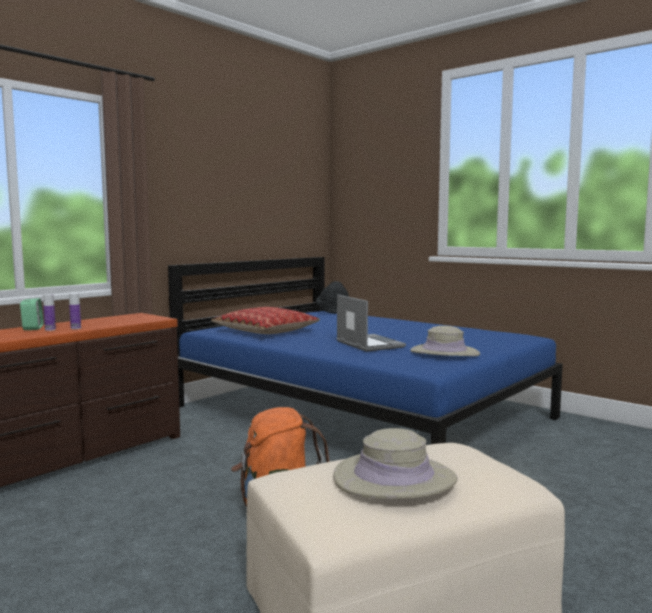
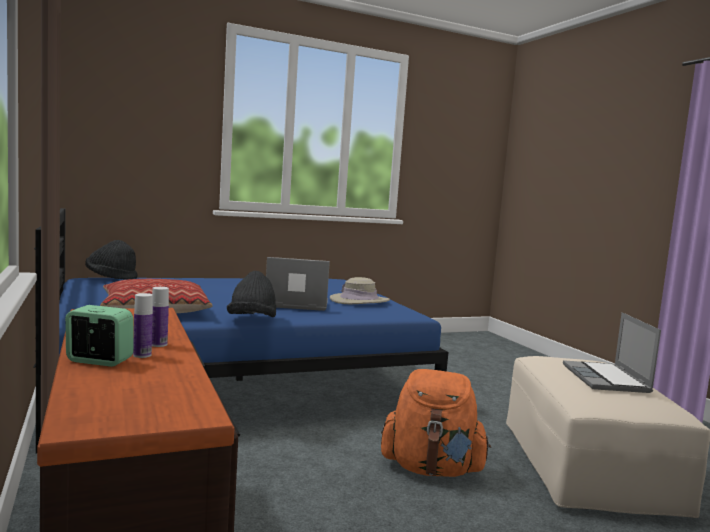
camera: 65 degrees left, 0 degrees up
(284, 346) = (252, 320): none -> black hat
(394, 479) = (607, 379): beige hat -> laptop

